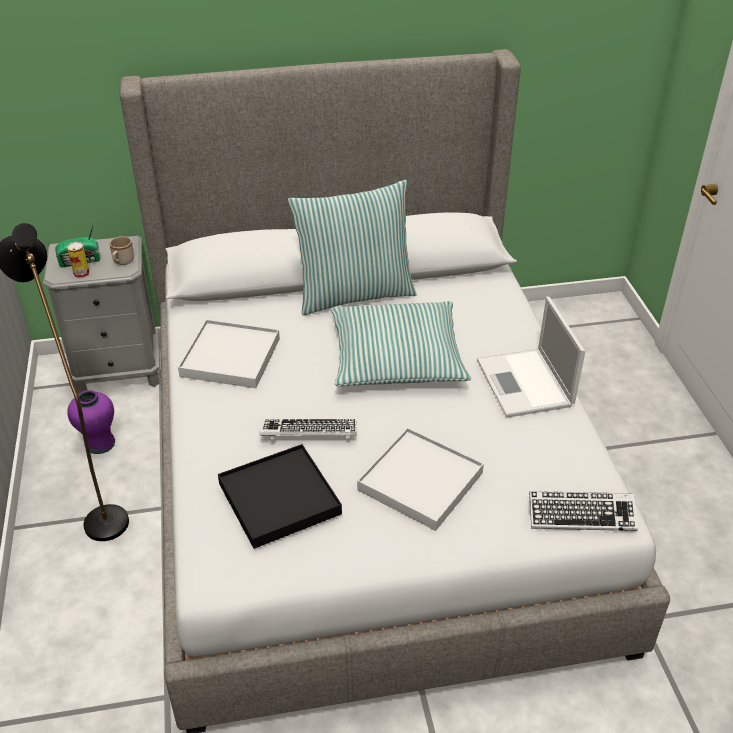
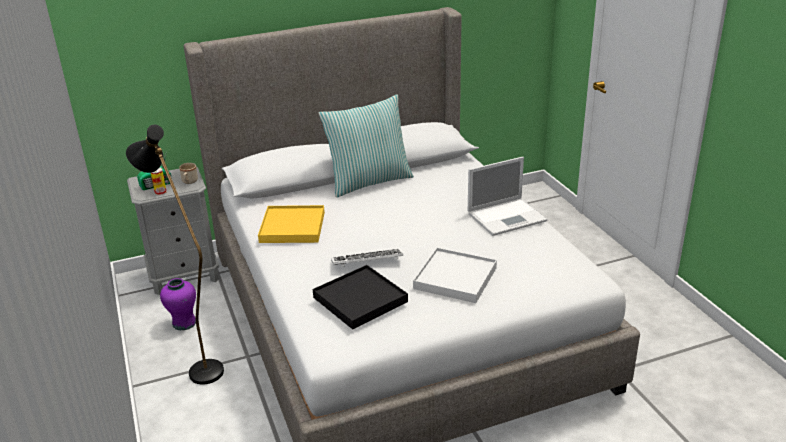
camera: 10 degrees left, 10 degrees down
(230, 357) = (292, 227): white tray -> yellow tray
(396, 357) = (412, 213): pillow -> none
(525, 384) = (507, 216): laptop -> laptop turned 90 degrees counterclockwise
(581, 515) = (571, 281): keyboard -> none

